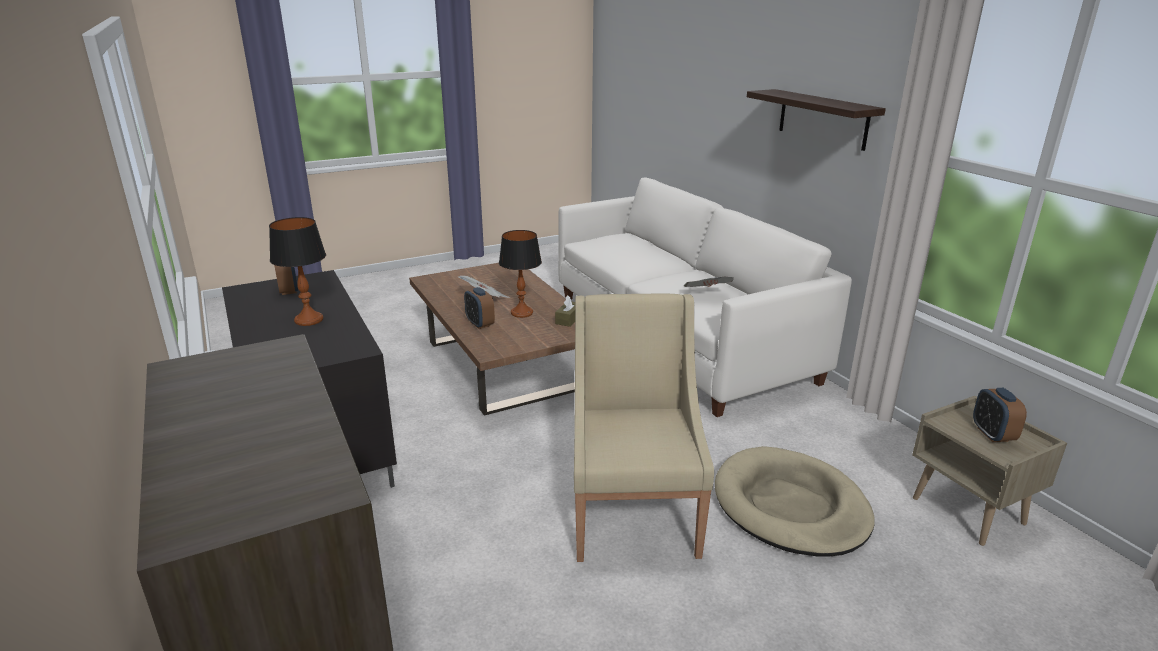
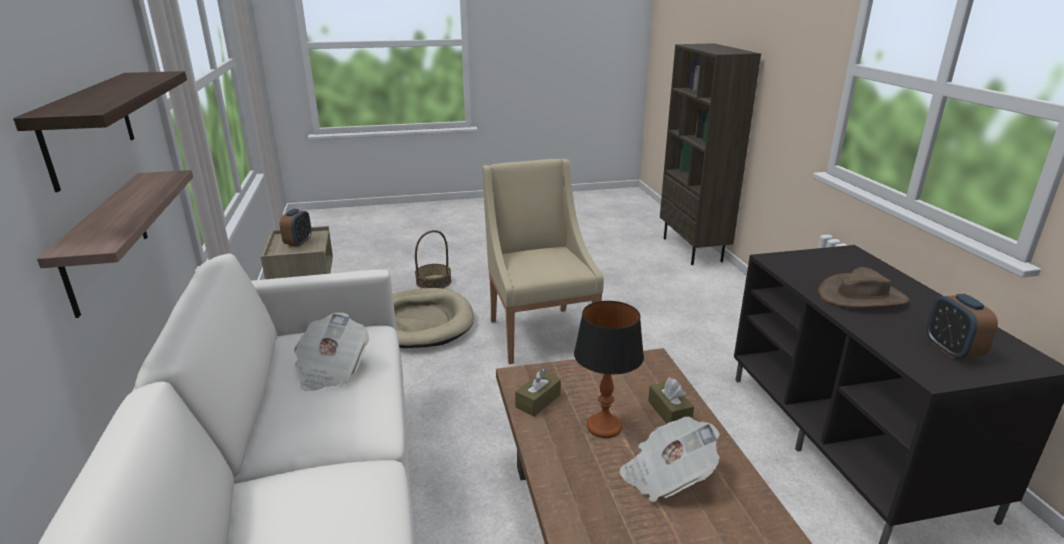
camera: 165 degrees left, 0 degrees up
(308, 320) = (862, 296): table lamp -> brown hat
(480, 324) = (669, 412): alarm clock -> brown tissue box
(632, 516) = (539, 332): beige armchair -> beige armchair turned 150 degrees clockwise
(799, 176) = (105, 241): none -> shelf
(863, 597) = (433, 282): none -> basket

